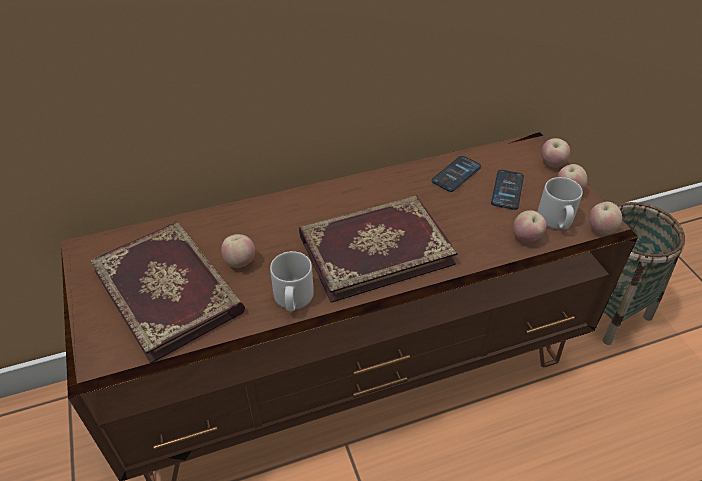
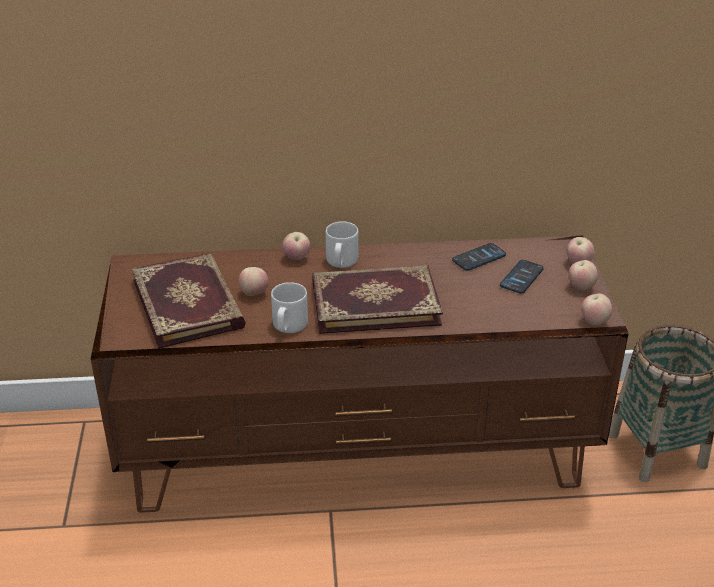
camera: 15 degrees right, 10 degrees down
(525, 238) = (518, 316): apple -> apple (296, 258)
(556, 221) = (555, 308): grey mug -> grey mug (341, 262)

